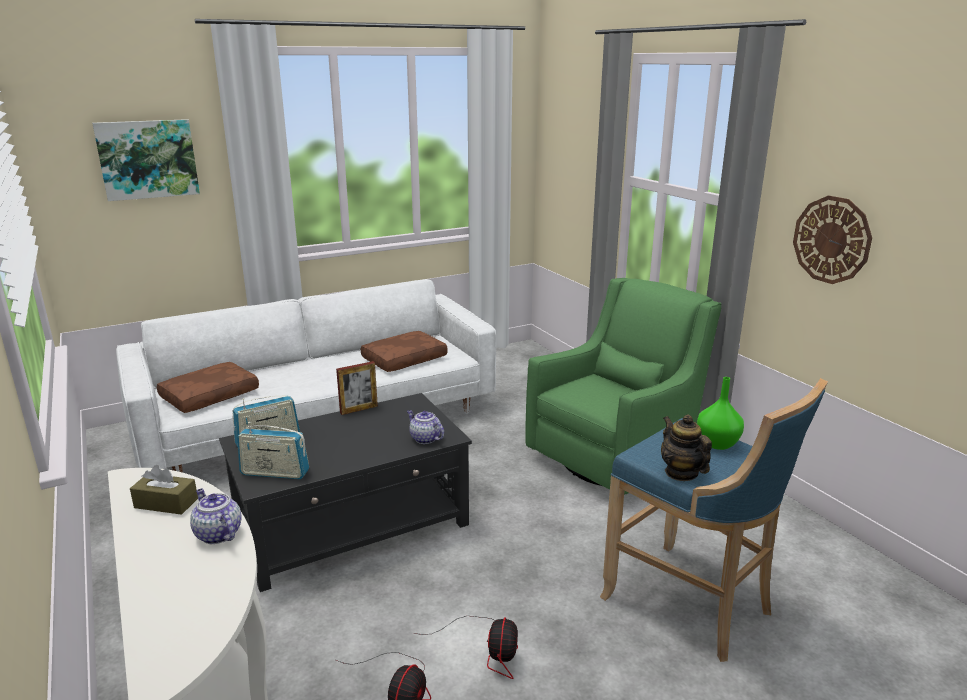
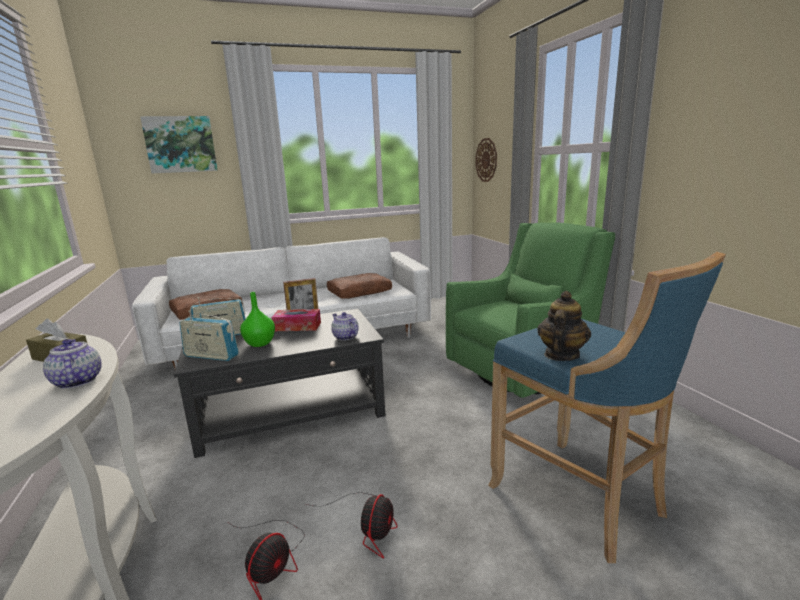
camera: 10 degrees right, 5 degrees down
(358, 424) = (297, 326): none -> tissue box
(681, 473) = (561, 355): teapot -> teapot turned 45 degrees clockwise
(717, 444) = (603, 334): green vase -> green vase (259, 343)
(831, 240) = (722, 154): wall clock -> wall clock (486, 160)

